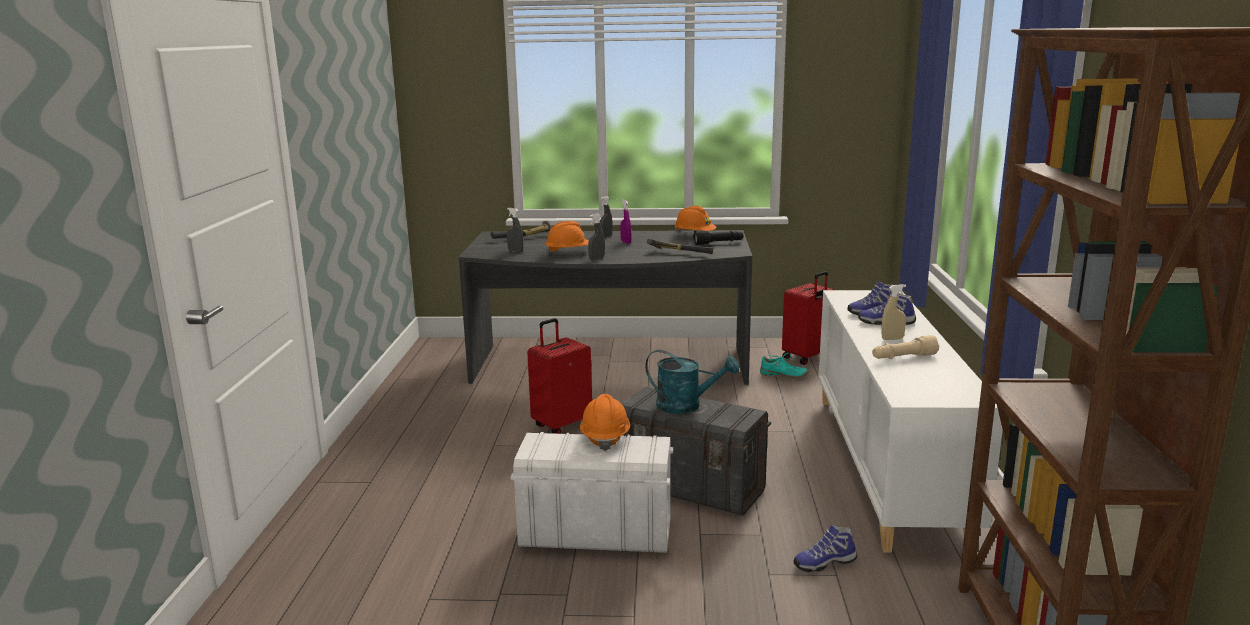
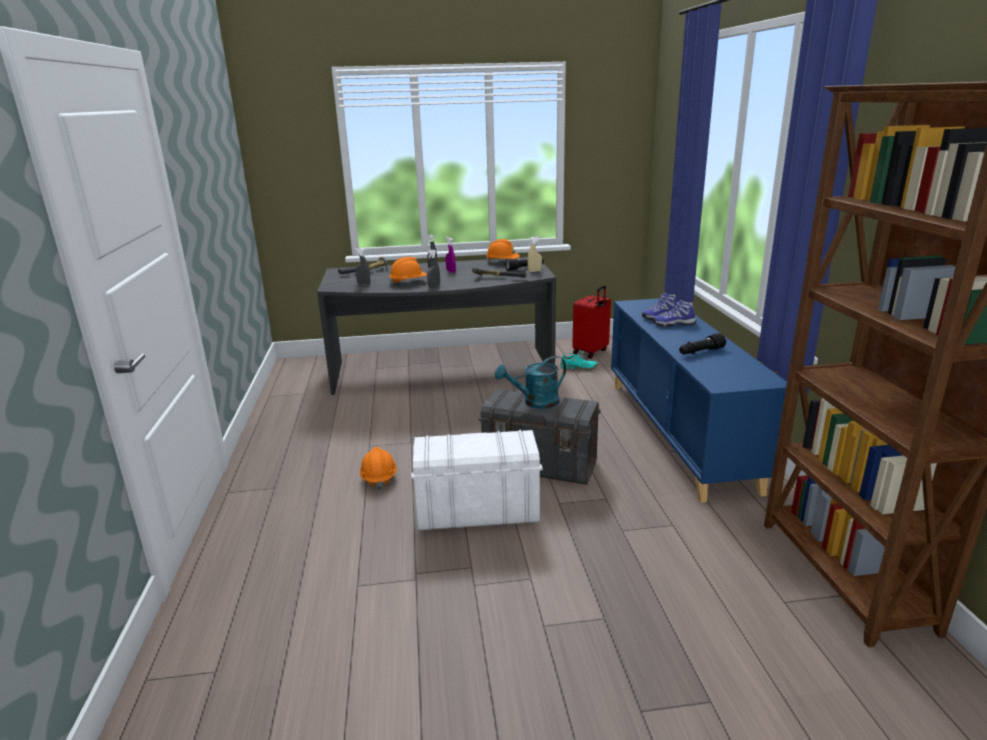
camera: 10 degrees left, 5 degrees up
(561, 424) = (419, 423): red suitcase -> none
(605, 437) = (481, 435): orange hard hat -> orange hard hat (379, 478)
(686, 406) = (535, 403): turquoise watering can -> turquoise watering can turned 150 degrees clockwise
(824, 562) = (660, 516): shoe -> none
(887, 466) = (679, 433): white cabinet -> blue cabinet
(892, 339) = (685, 337): beige spray bottle -> beige spray bottle (534, 271)
(903, 358) = (700, 352): beige flashlight -> black flashlight

